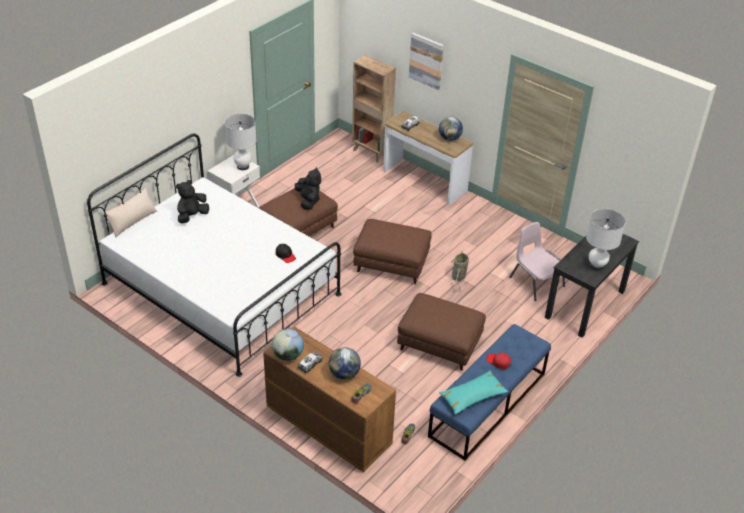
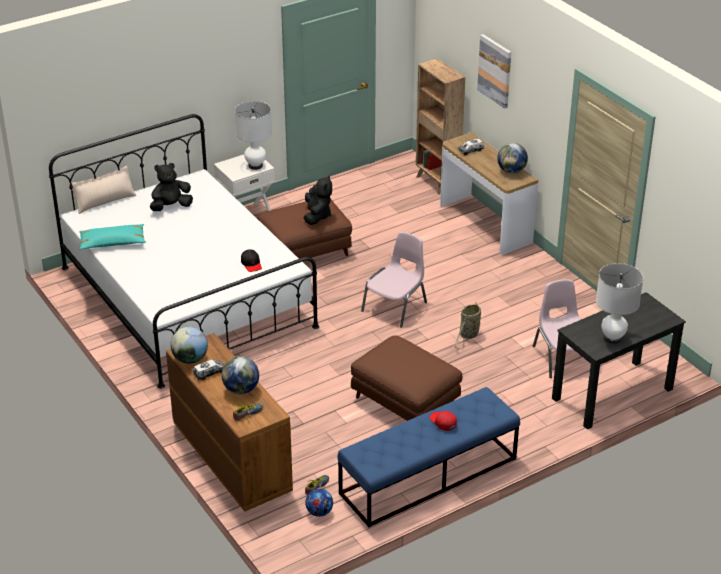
camera: 20 degrees right, 5 degrees down
(392, 264) = (395, 306): brown ottoman -> pink chair
(421, 457) = (319, 512): none -> football
(472, 396) = (391, 451): turquoise pillow -> turquoise pillow (112, 243)

